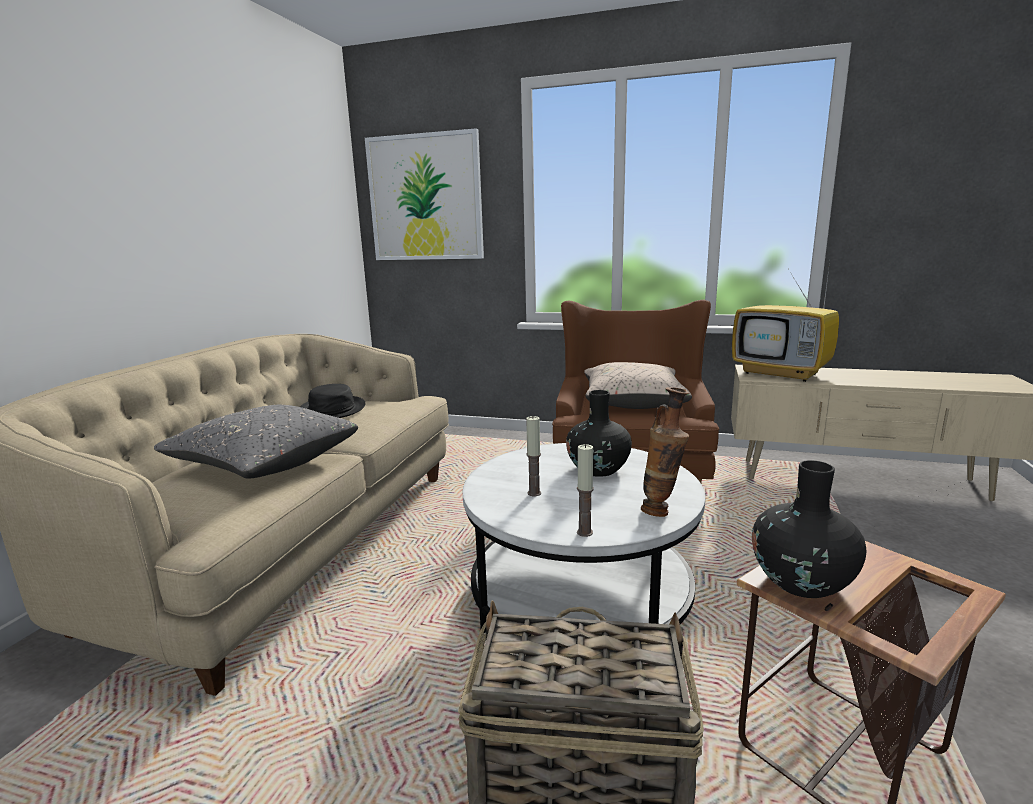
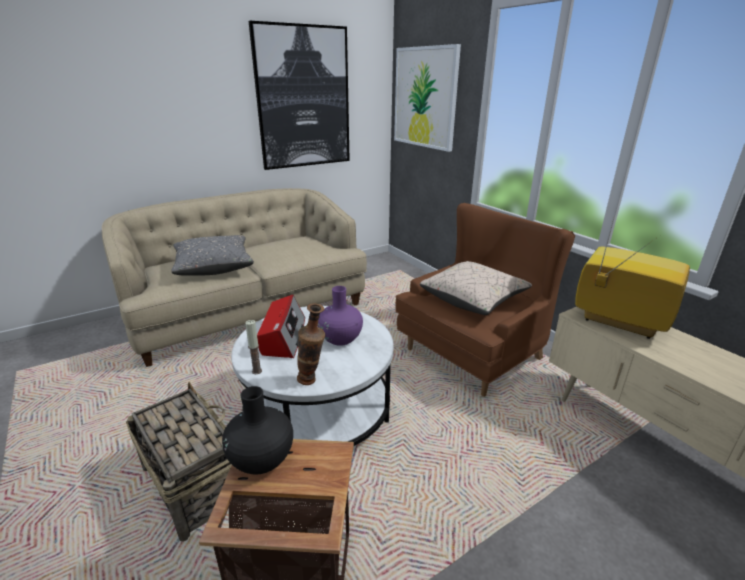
camera: 40 degrees right, 10 degrees up
(268, 196) = (303, 98): none -> picture
(331, 409) = (289, 243): black hat -> none
(534, 493) = (283, 337): candle -> radio
(598, 469) = (340, 339): black vase -> purple vase
(782, 374) = (617, 322): television -> television turned 135 degrees clockwise

